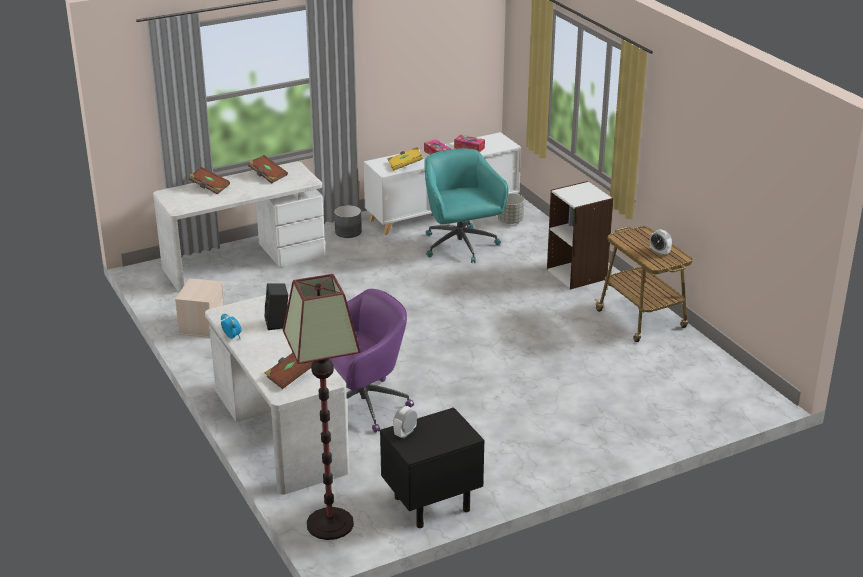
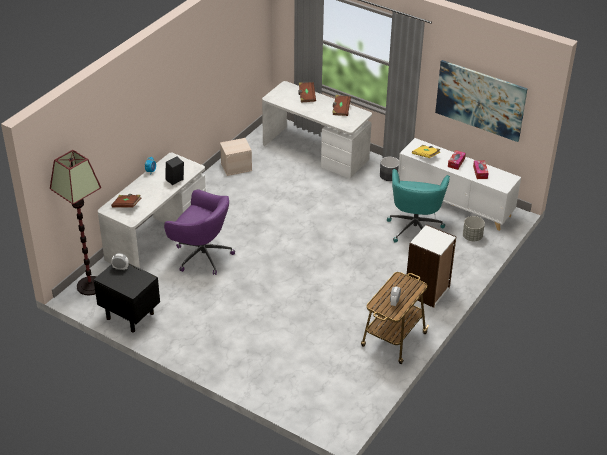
camera: 60 degrees right, 10 degrees up
(426, 65) = (480, 100): none -> picture
(460, 247) = (415, 228): turquoise office chair -> turquoise office chair turned 150 degrees clockwise

